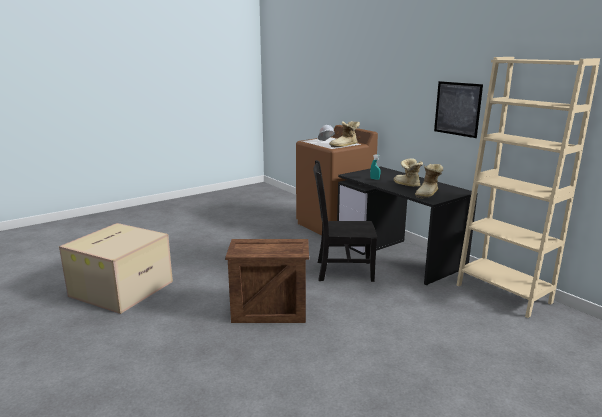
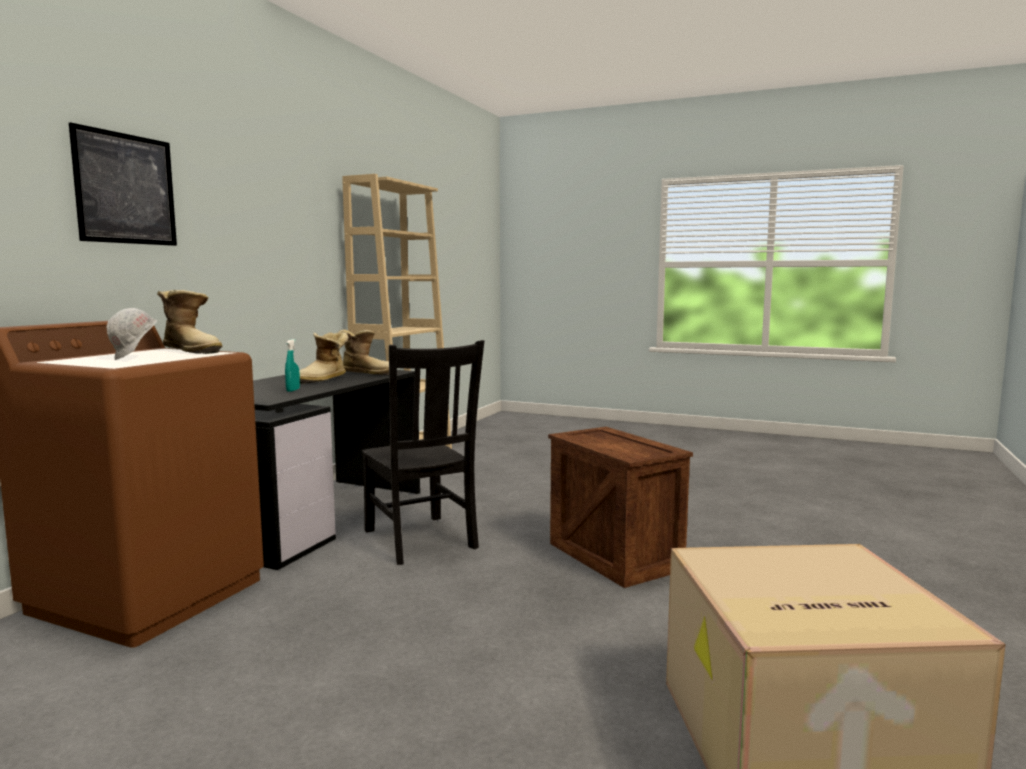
camera: 120 degrees left, 10 degrees down
(457, 109) = (285, 249): picture -> picture (126, 189)

